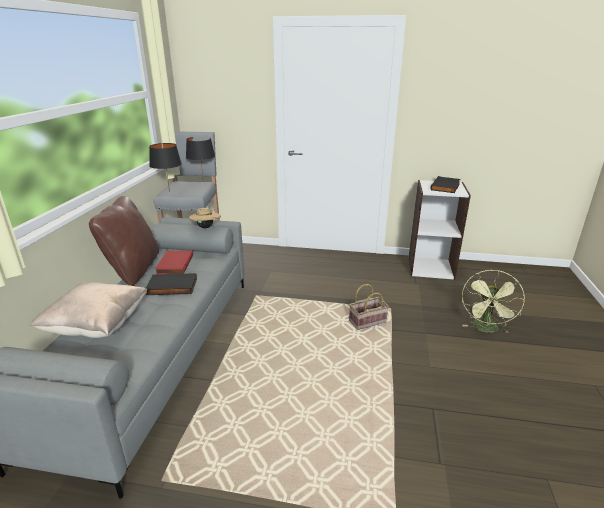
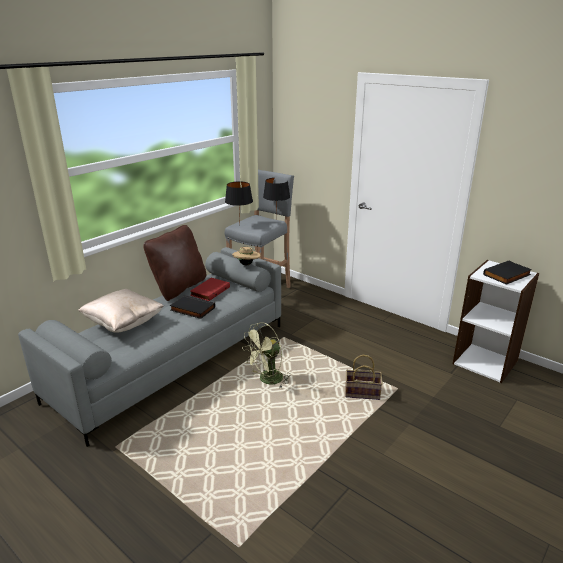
camera: 30 degrees right, 0 degrees up
(486, 329) = (480, 444): green fan -> green fan (267, 380)

